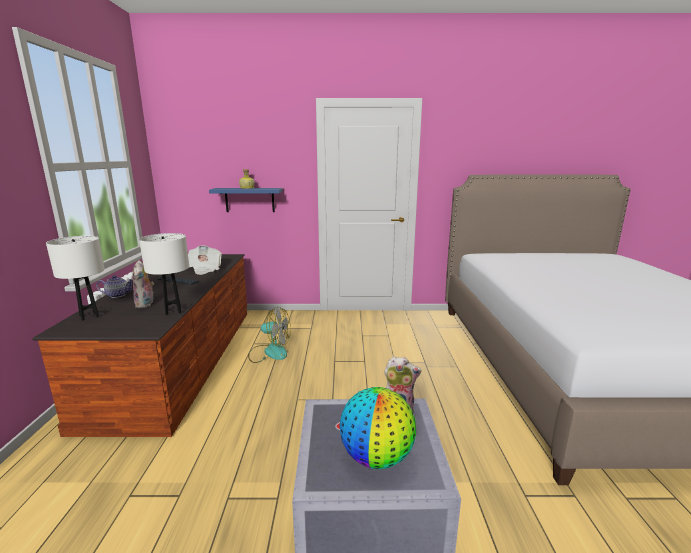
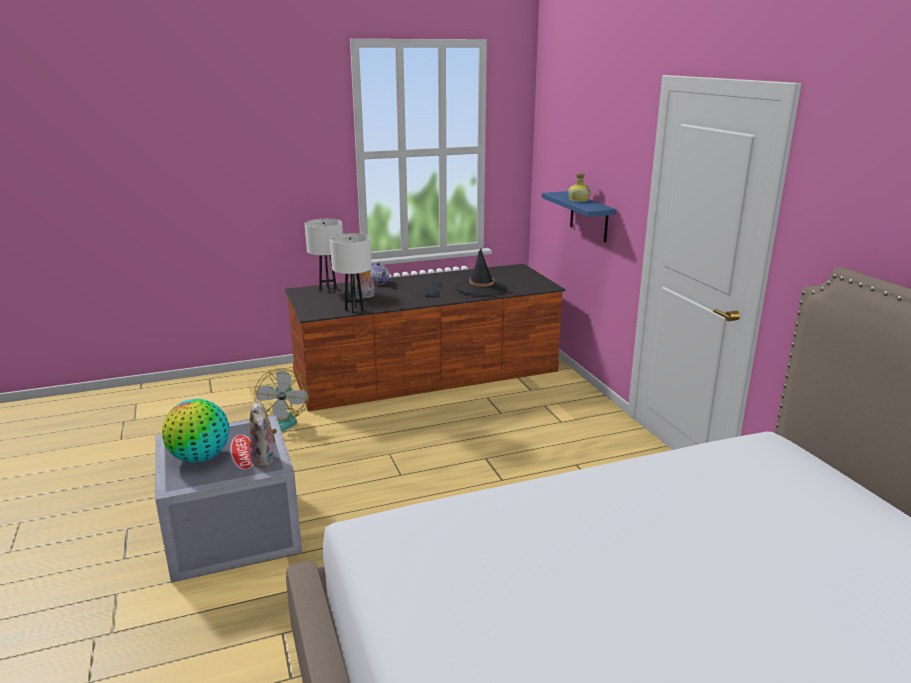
camera: 70 degrees right, 5 degrees up
(204, 269) = (481, 288): newspaper -> black hat
(269, 352) = (474, 412): fan -> fan (280, 421)

